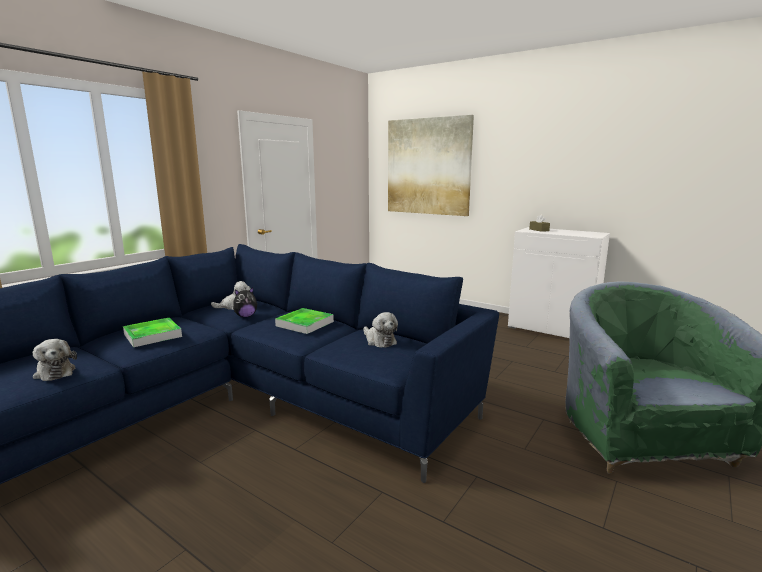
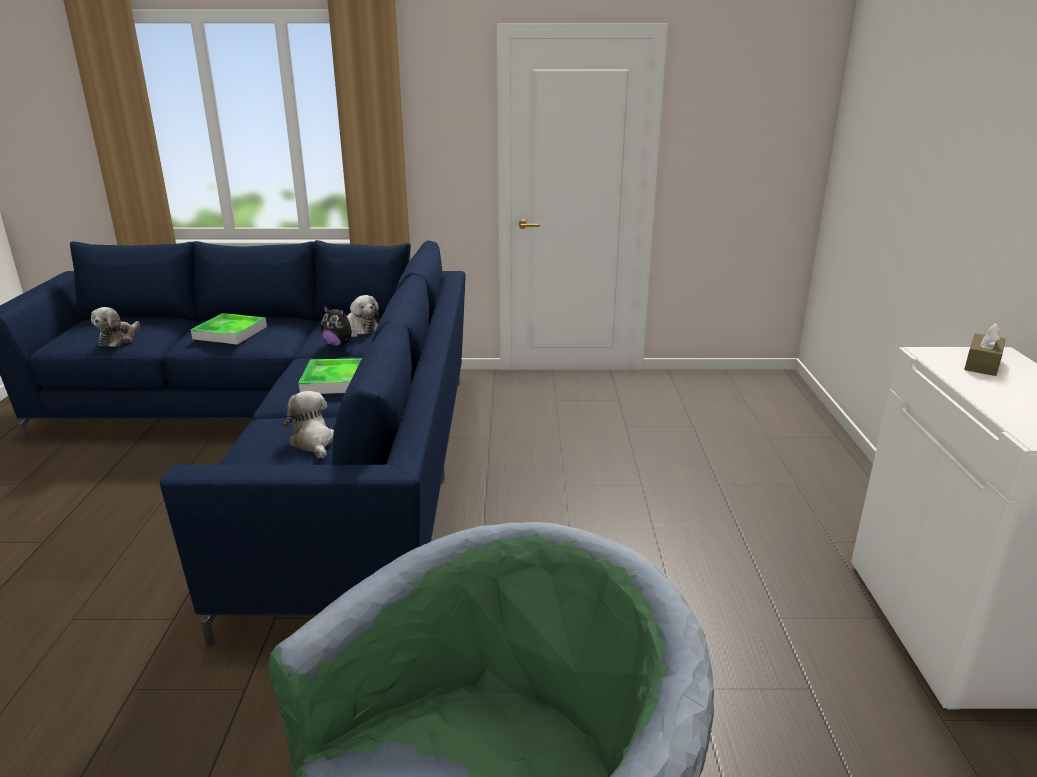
camera: 55 degrees right, 10 degrees up
(379, 341) = (313, 442): plush toy -> plush toy turned 135 degrees clockwise
(428, 166) = (903, 134): picture -> none

